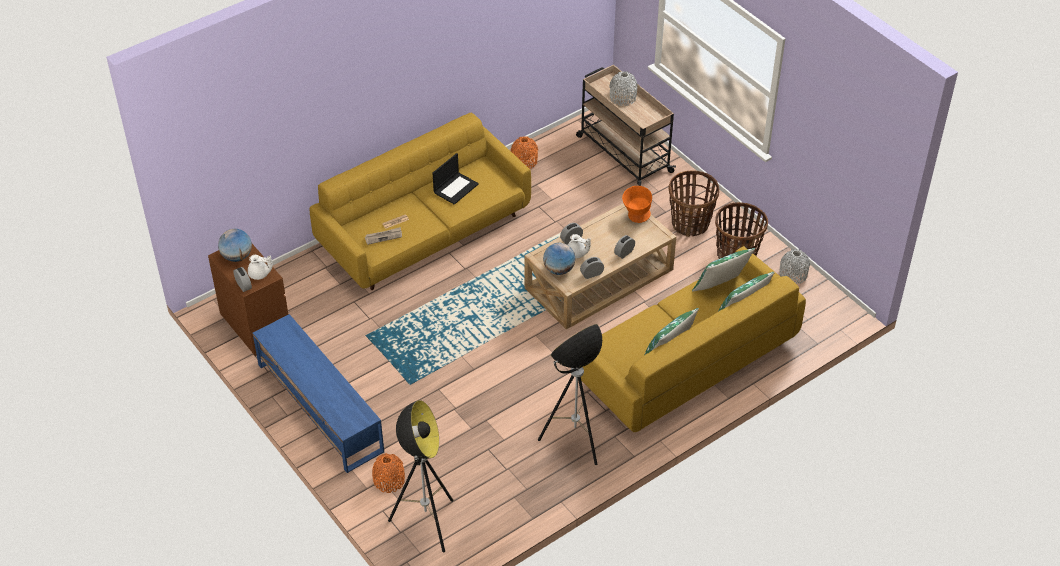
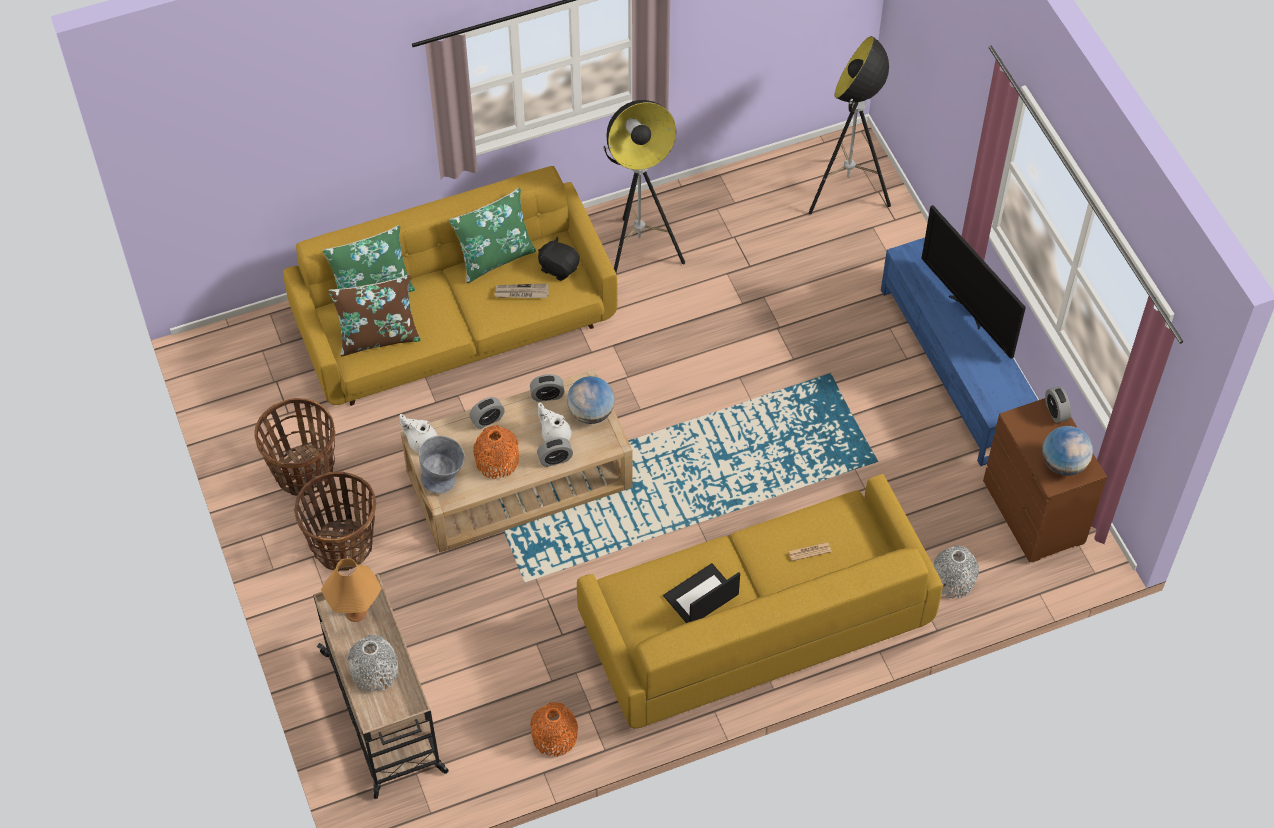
camera: 165 degrees left, 10 degrees up
(260, 274) = (1031, 425): white teapot -> white teapot (421, 442)
(312, 387) = (968, 310): none -> television
(383, 236) = (832, 528): newspaper -> newspaper (521, 293)
(389, 480) = (881, 253): orange vase -> orange vase (497, 461)
(619, 357) = (559, 267): none -> black plush toy
(636, 217) = (444, 478): orange bowl -> grey bowl
(647, 119) = (356, 612): none -> orange table lamp
(721, 287) = (378, 337): green pillow -> brown pillow
(793, 275) = (242, 423): grey vase -> grey vase (953, 580)

